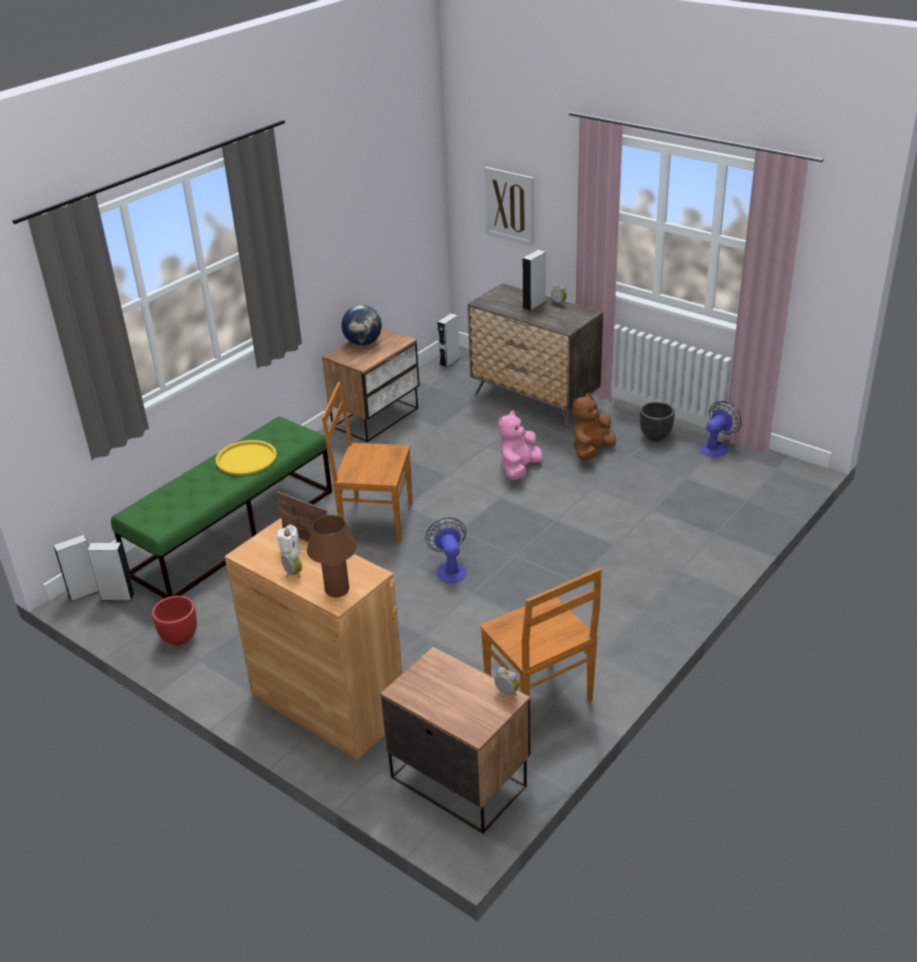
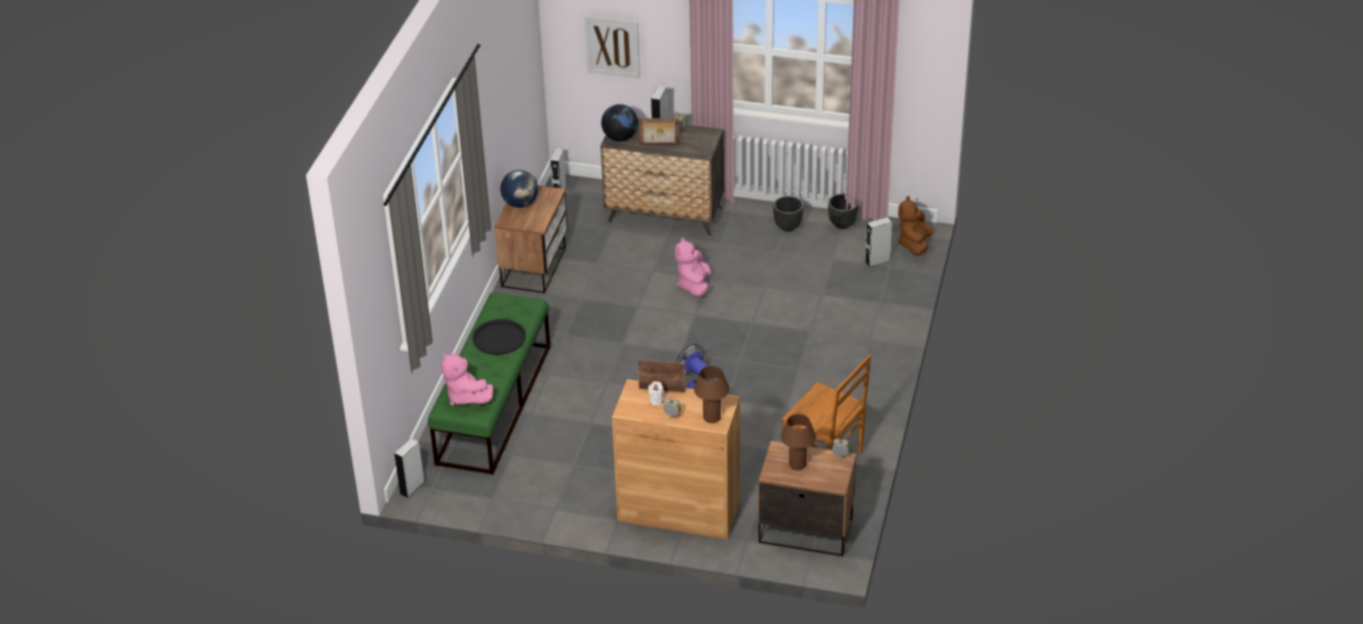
camera: 25 degrees left, 5 degrees up
(117, 596) = (443, 482): grey speaker -> grey speaker (877, 261)
(161, 506) = (465, 397): none -> pink plush toy
(179, 638) = (524, 498): red planter -> none
(246, 458) = (499, 338): yellow tray -> black tray
(375, 521) = (606, 363): brown chair -> none
(443, 688) = (797, 464): none -> brown table lamp
(492, 301) = (620, 138): none -> globe
(526, 313) = (659, 145): none -> picture frame
(591, 451) = (743, 254): brown plush toy -> brown plush toy (914, 245)
(716, 447) = (842, 224): fan -> black planter

